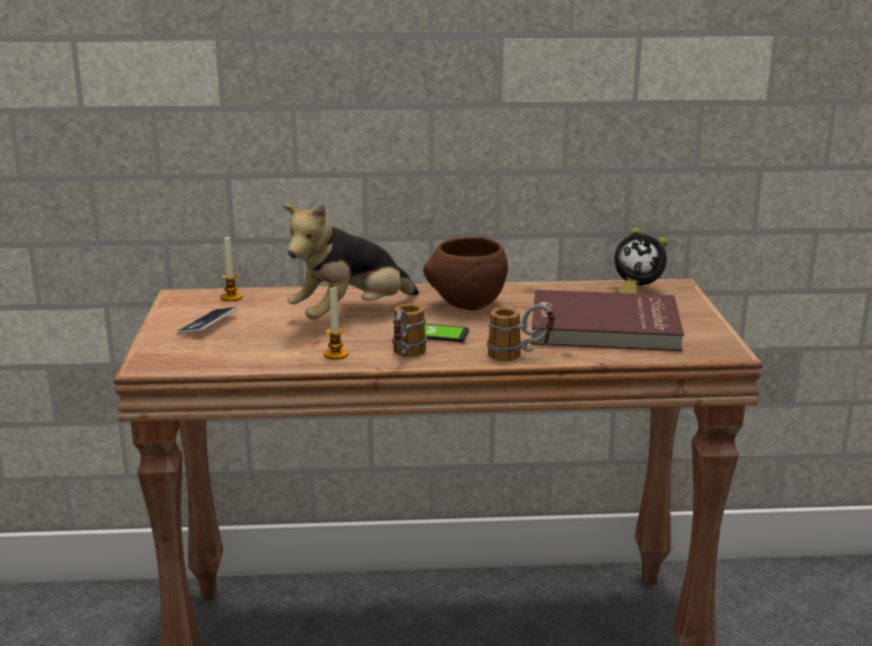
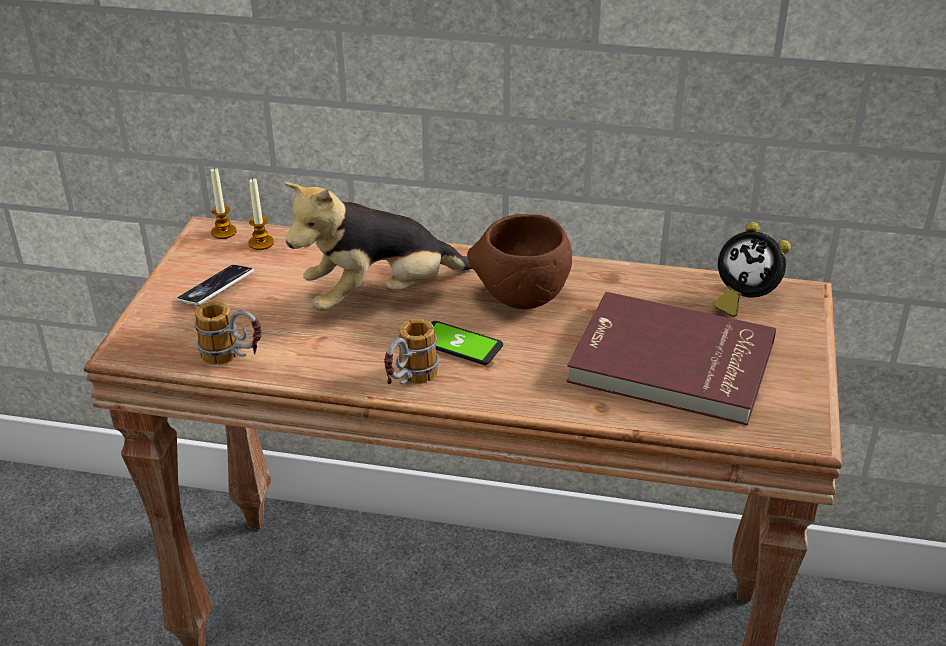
camera: 15 degrees right, 15 degrees up
(335, 354) = (333, 364): candle -> candle (224, 232)
(519, 356) = (542, 403): mug -> mug (234, 358)

